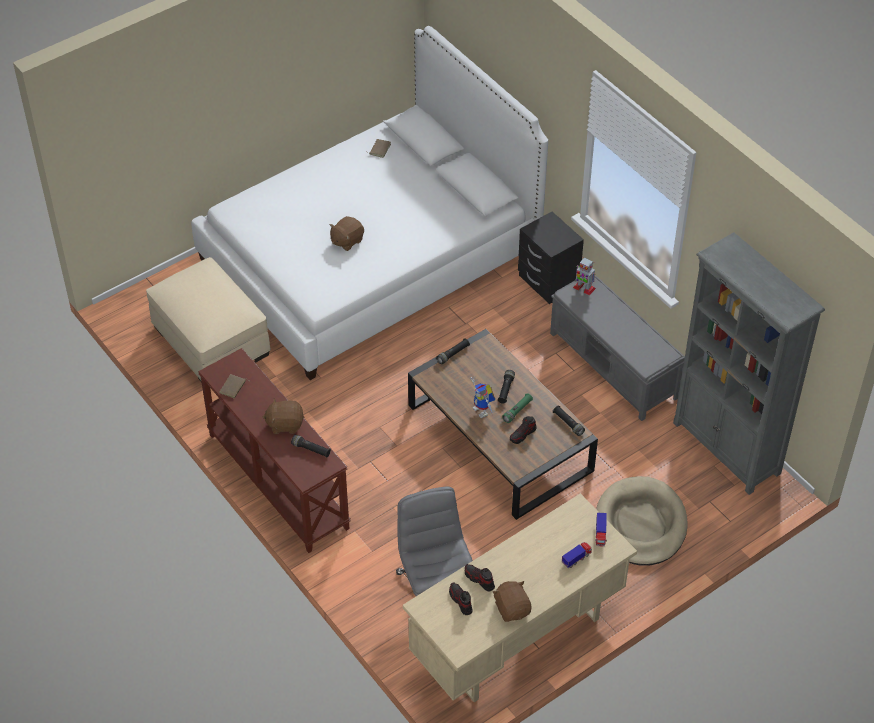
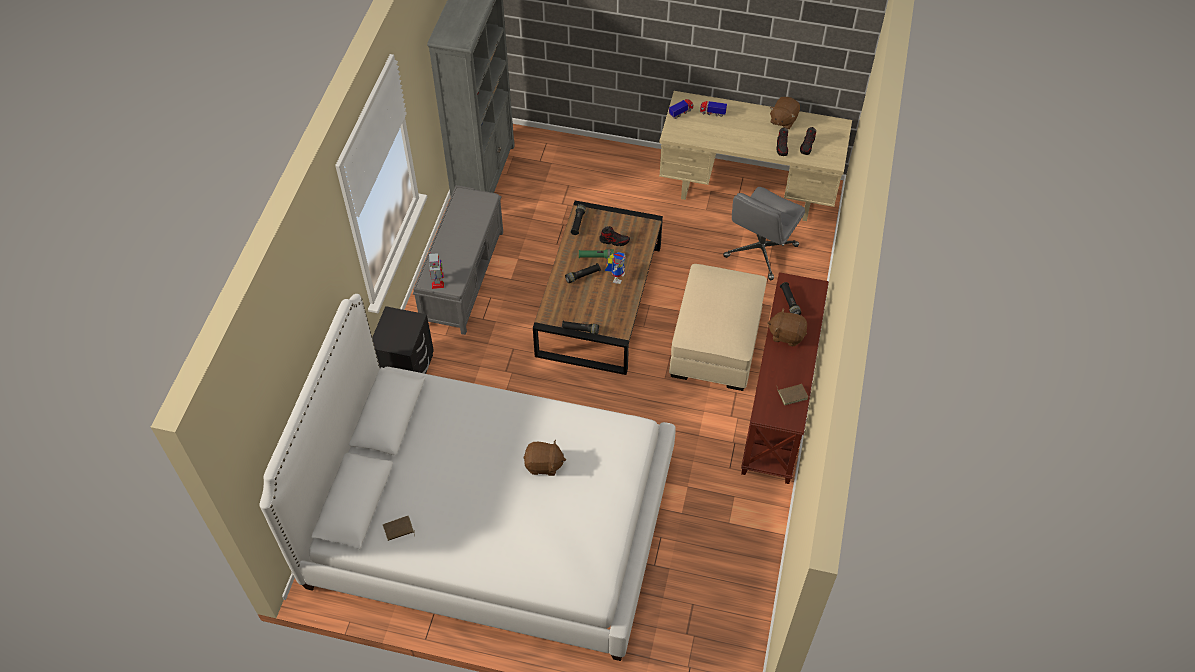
camera: 130 degrees left, 5 degrees up
(212, 341) = (701, 565): beige ottoman -> beige ottoman (715, 342)
(285, 424) = (786, 335): brown plush toy -> brown plush toy turned 150 degrees clockwise
(640, 524) = (595, 183): beige dog bed -> none

